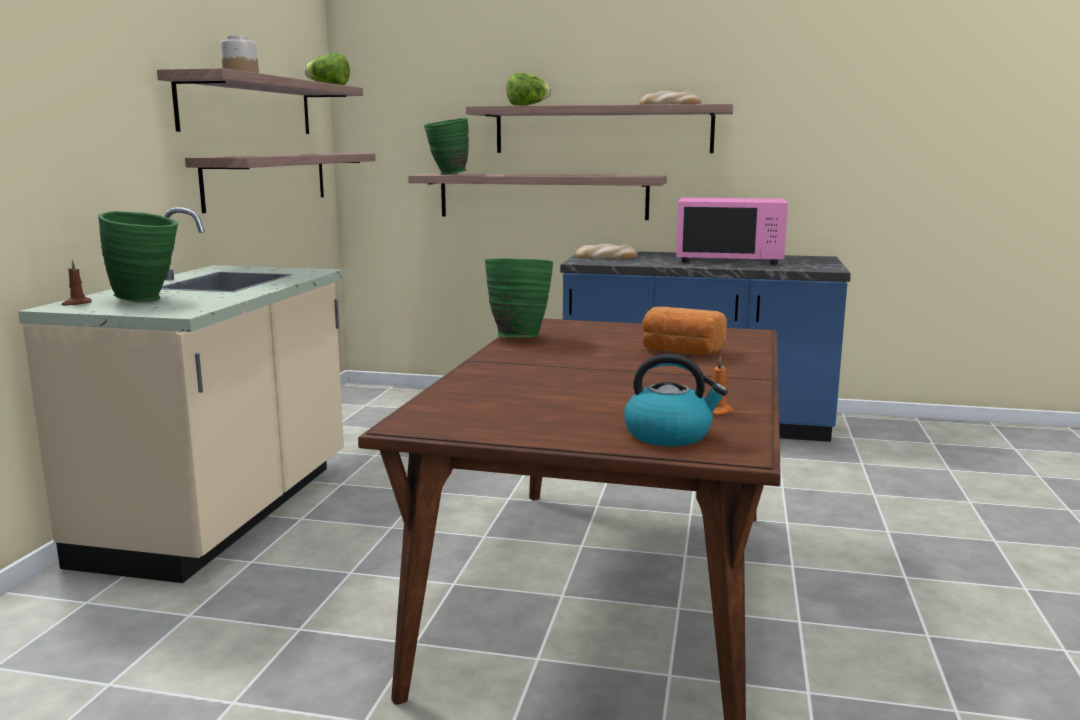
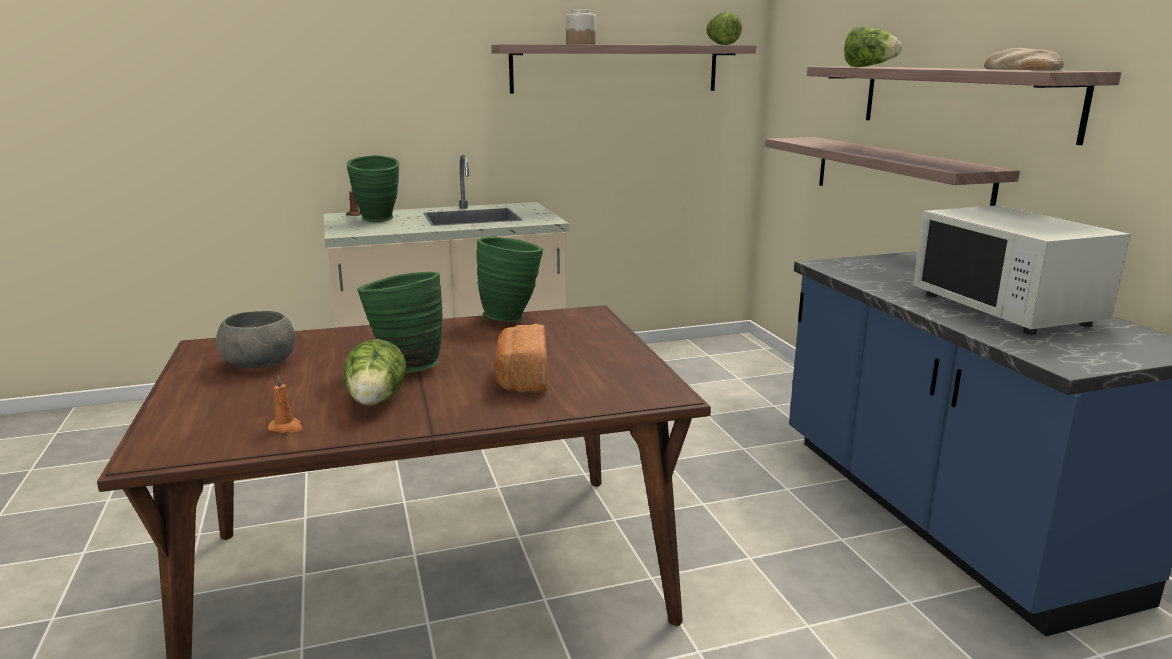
camera: 60 degrees right, 5 degrees up
(268, 179) = (637, 133): shelf -> none
(447, 174) = (803, 141): green vase -> green vase (405, 367)
(518, 409) = (260, 363): none -> grey bowl
(605, 257) = (877, 266): bread -> none
(669, 435) = (198, 422): kettle -> none
(685, 385) = (376, 402): none -> lettuce
(729, 260) = (1005, 309): pink microwave -> white microwave

